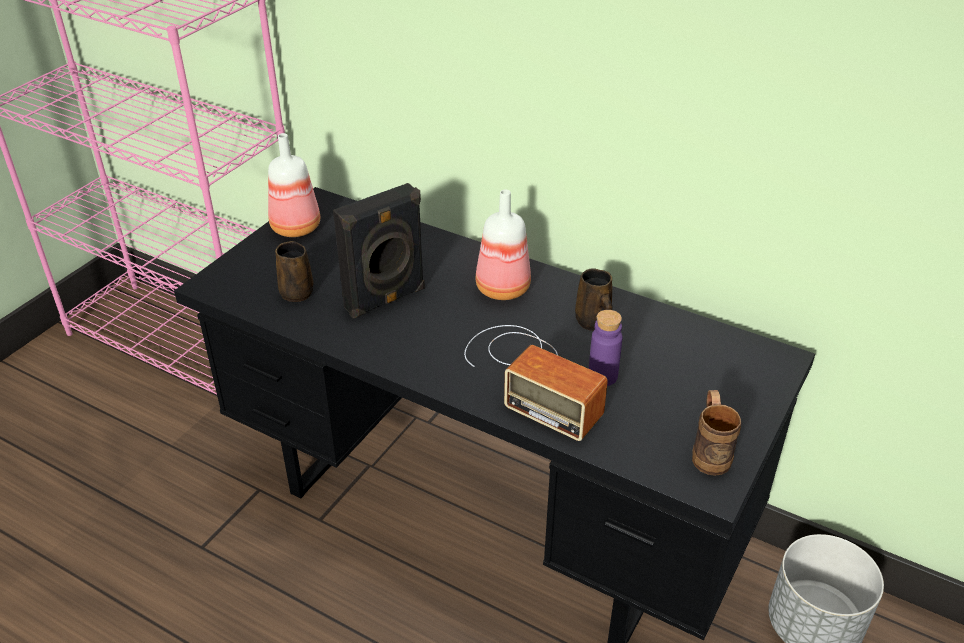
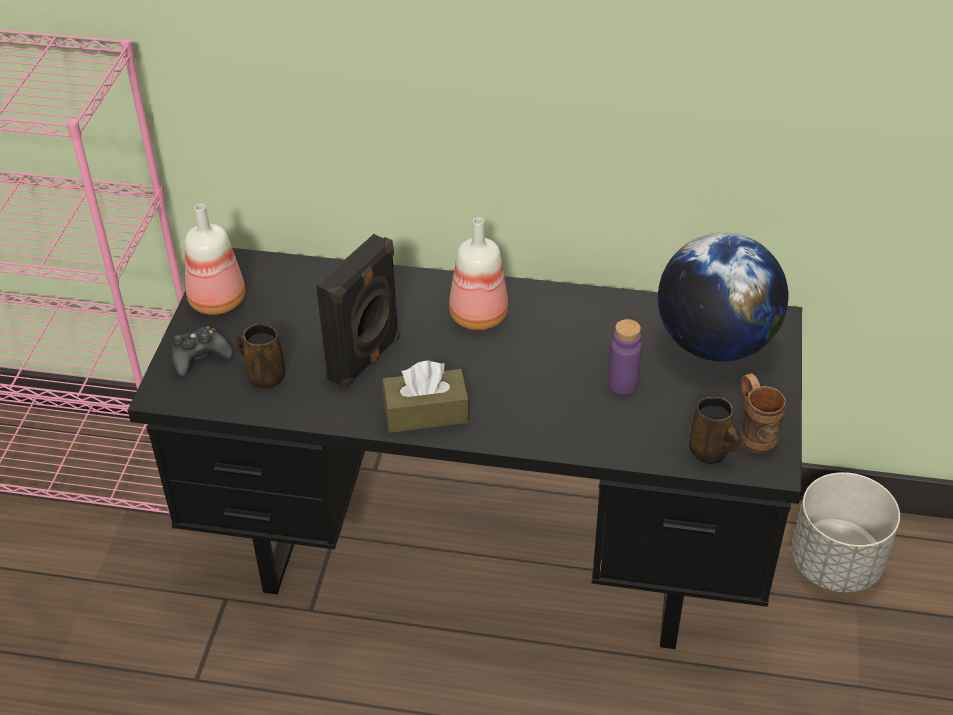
camera: 20 degrees left, 5 degrees up
(255, 265) = (200, 356): none -> black game controller
(410, 354) = (426, 412): none -> brown tissue box
(531, 376) = (555, 402): radio -> none
(593, 323) = (586, 329): brown mug -> brown mug (710, 453)
(711, 364) = (715, 343): none -> globe

